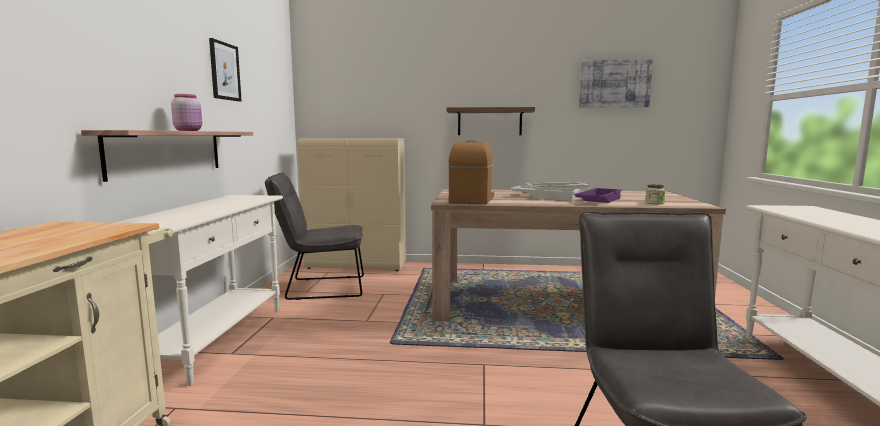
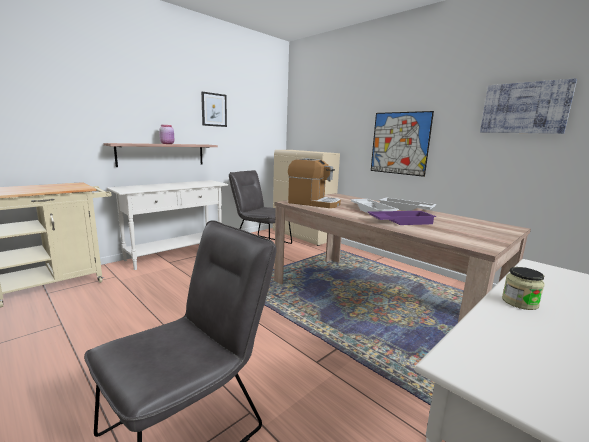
camera: 40 degrees right, 5 degrees up
(472, 199) = (313, 203): coffee machine -> coffee machine turned 60 degrees clockwise
(489, 121) = (399, 143): shelf -> picture
(654, 203) = (441, 234): jar -> jar (519, 302)

